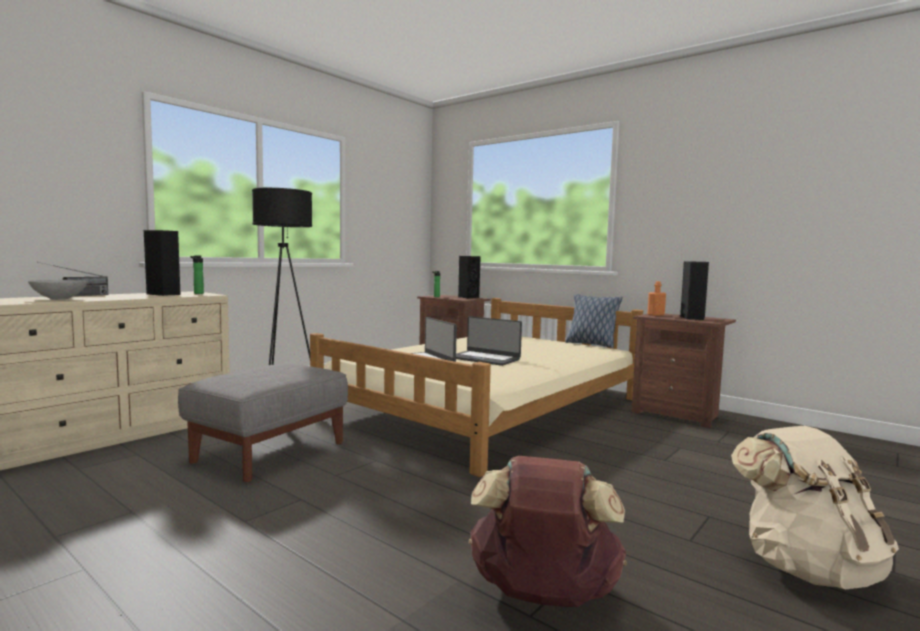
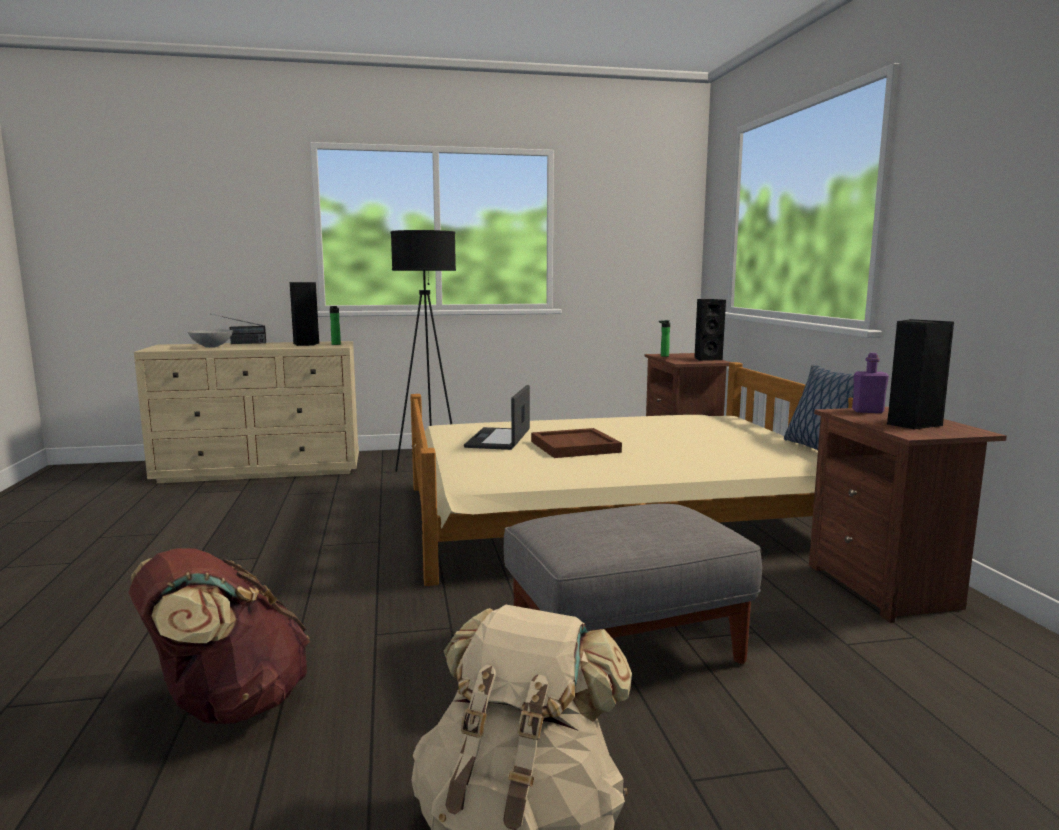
camera: 40 degrees right, 5 degrees up
(270, 452) = (320, 511): grey ottoman -> grey ottoman (627, 647)
(484, 358) = (576, 447): laptop -> brown tray
(656, 315) = (867, 411): orange bottle -> purple bottle

